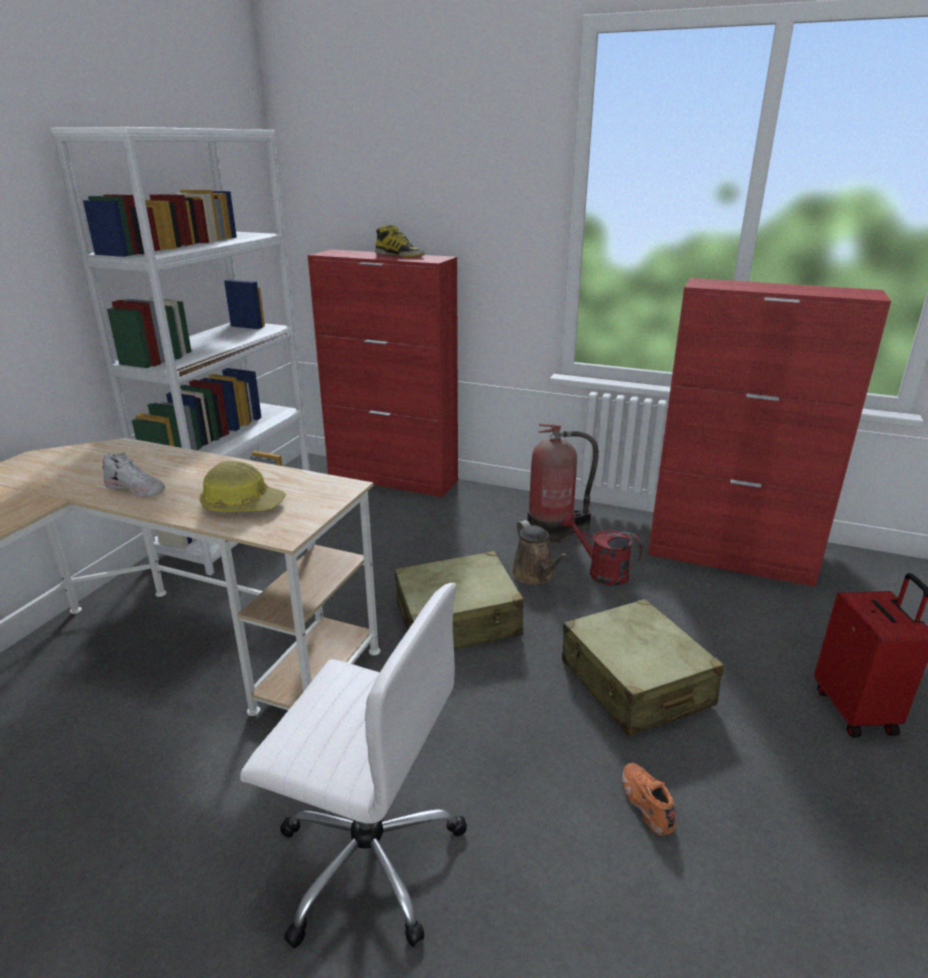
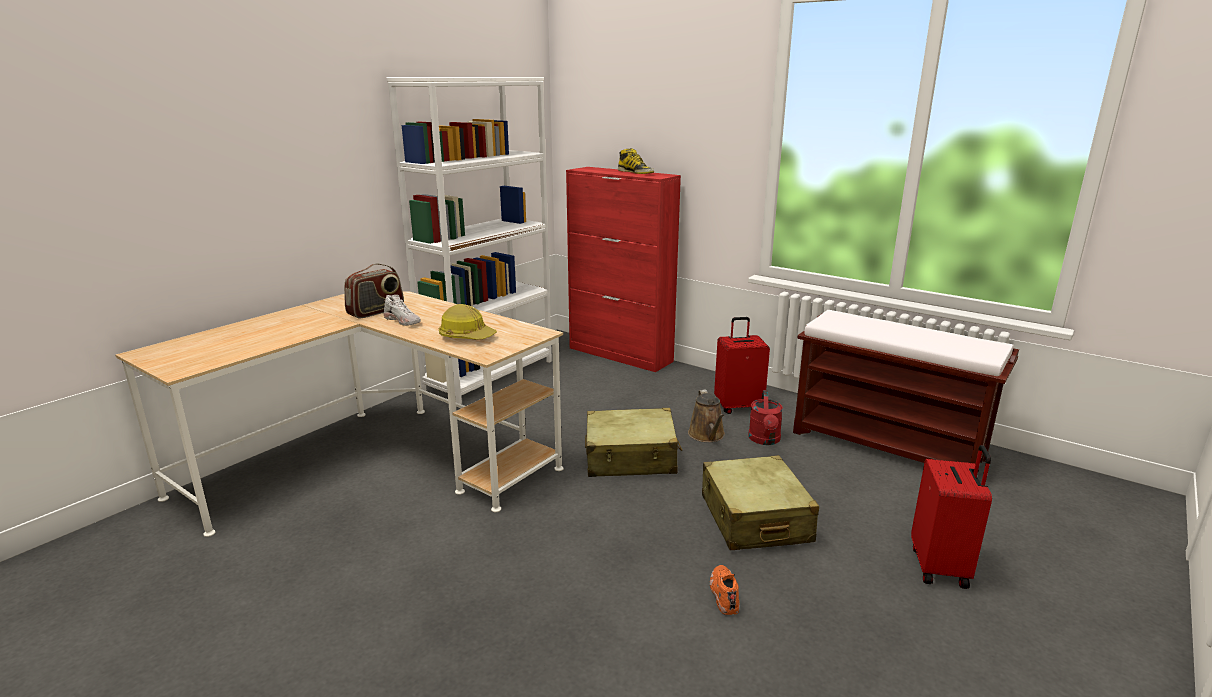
camera: 15 degrees right, 5 degrees down
(89, 477) = (376, 311): none -> radio
(366, 856) = (505, 586): white office chair -> none
(554, 531) = (738, 406): fire extinguisher -> red suitcase
(601, 572) = (765, 440): red watering can -> red watering can turned 135 degrees counterclockwise
(731, 558) = (888, 445): red cabinet -> brown bench

